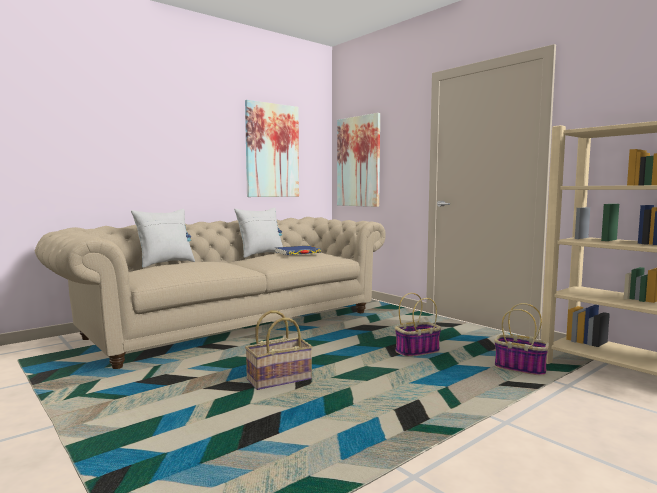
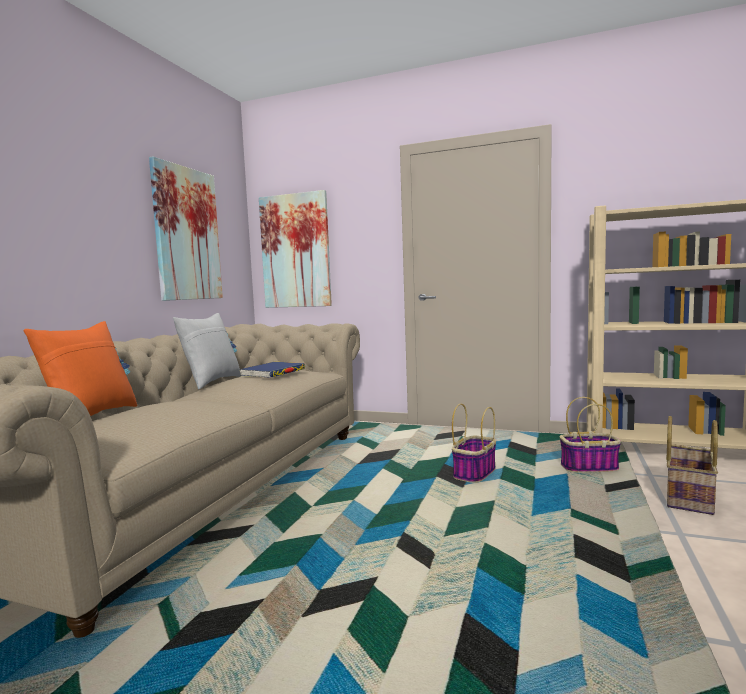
camera: 30 degrees left, 0 degrees up
(165, 264) = (91, 417): grey pillow -> orange pillow
(279, 379) = (384, 560): basket -> basket (688, 497)

